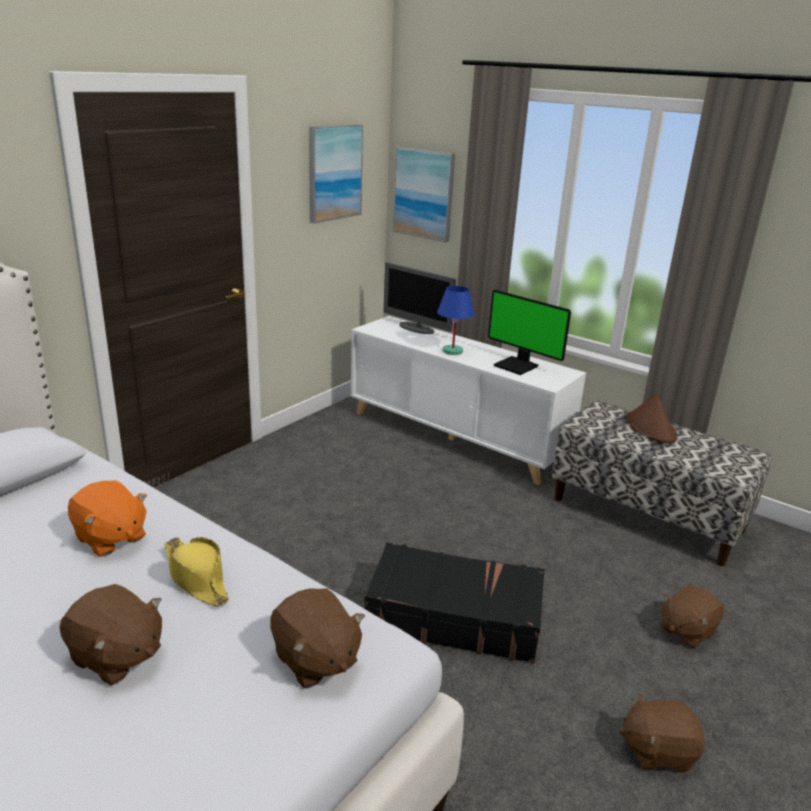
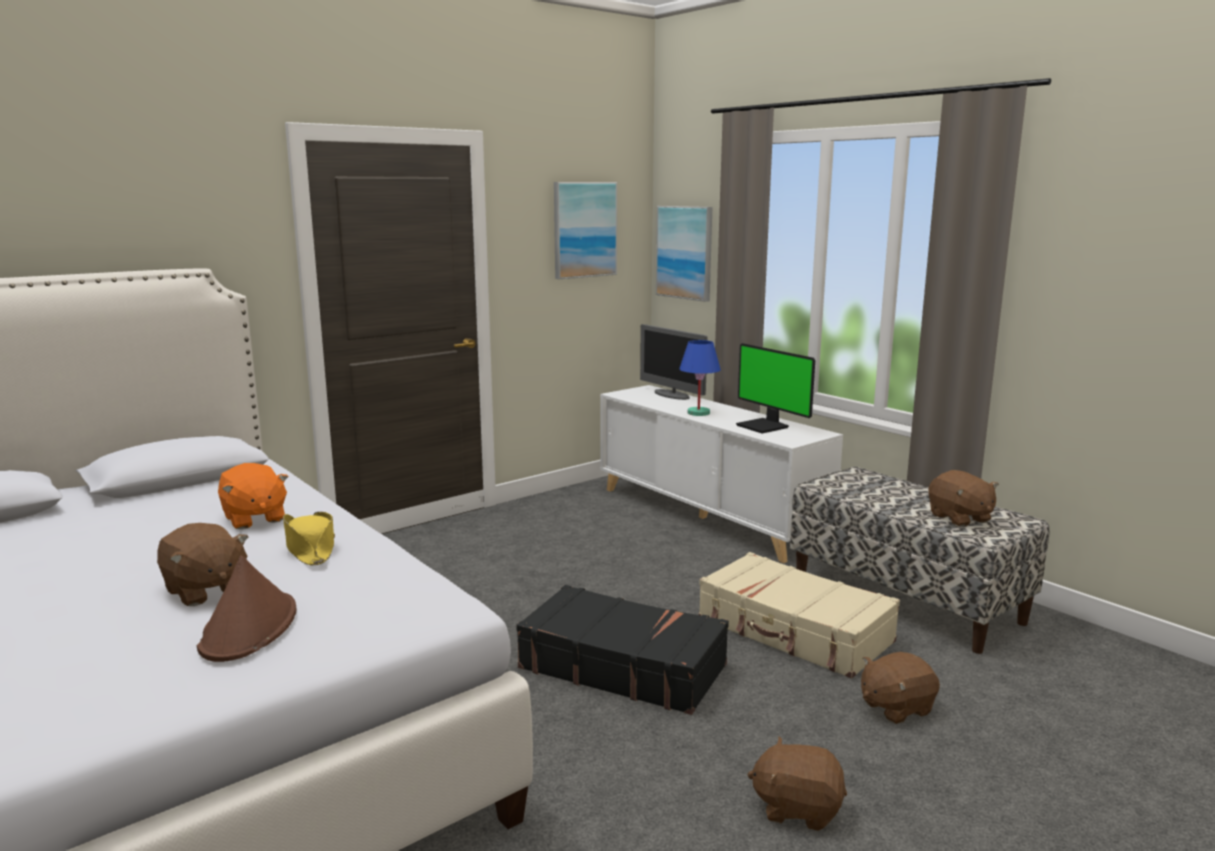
camera: 15 degrees right, 10 degrees down
(315, 660) = (377, 608): brown plush toy -> brown plush toy (959, 518)
(577, 559) = (794, 631): none -> beige suitcase
(650, 428) = (904, 491): brown hat -> brown hat (249, 628)

